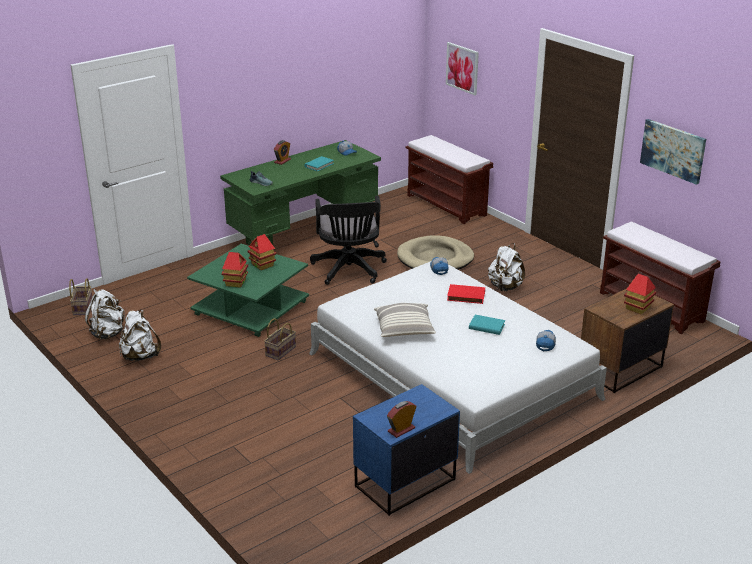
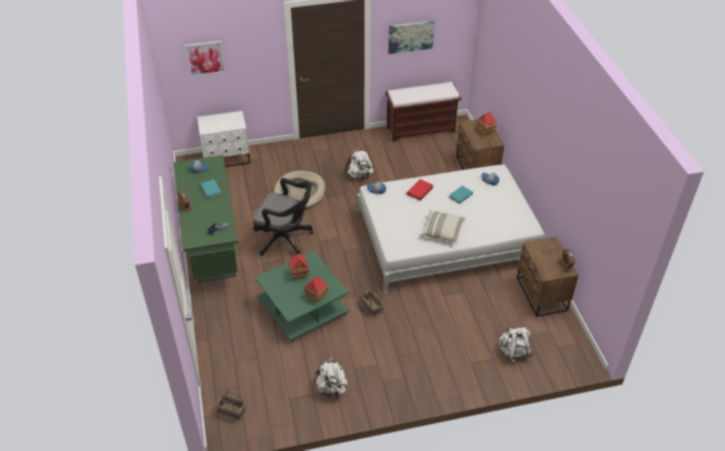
camera: 65 degrees left, 15 degrees up
(108, 333) = (284, 402): white backpack -> white backpack (514, 352)
(404, 483) = (541, 295): blue nightstand -> brown nightstand
(447, 205) = (227, 158): brown bench -> white nightstand

